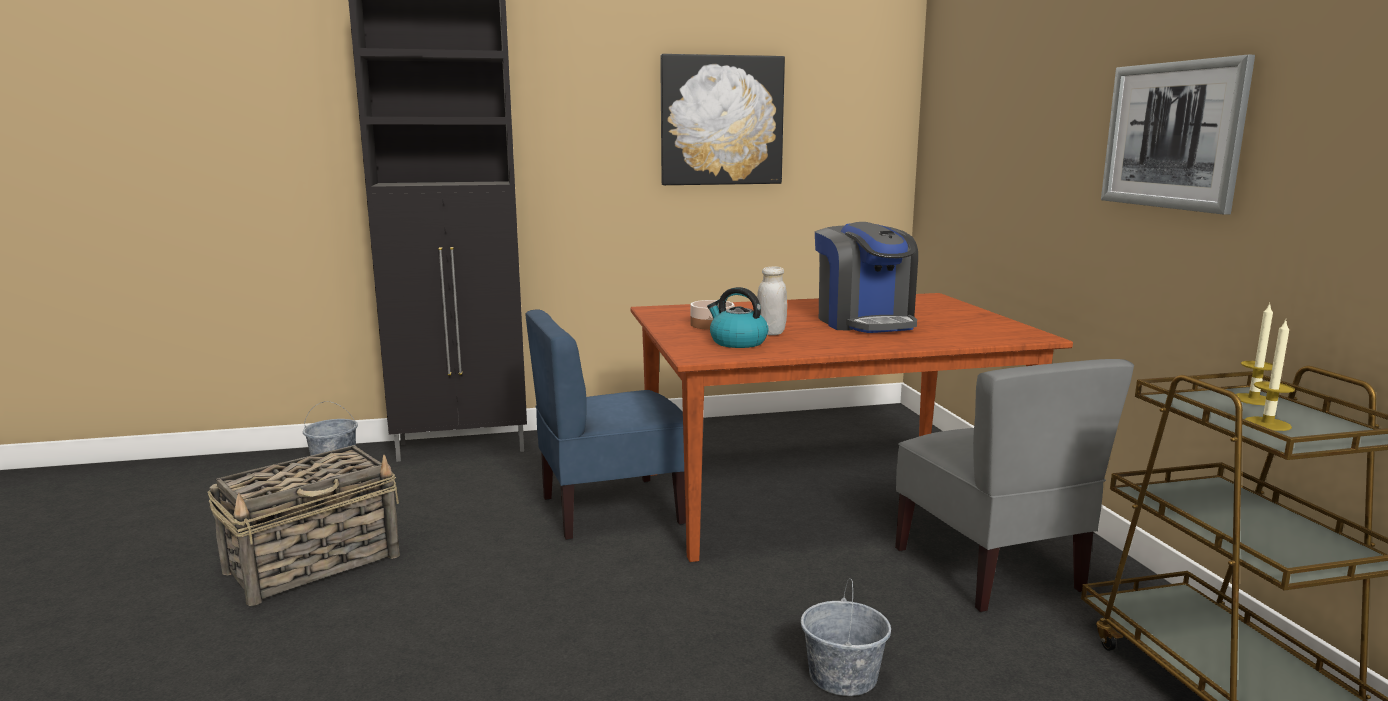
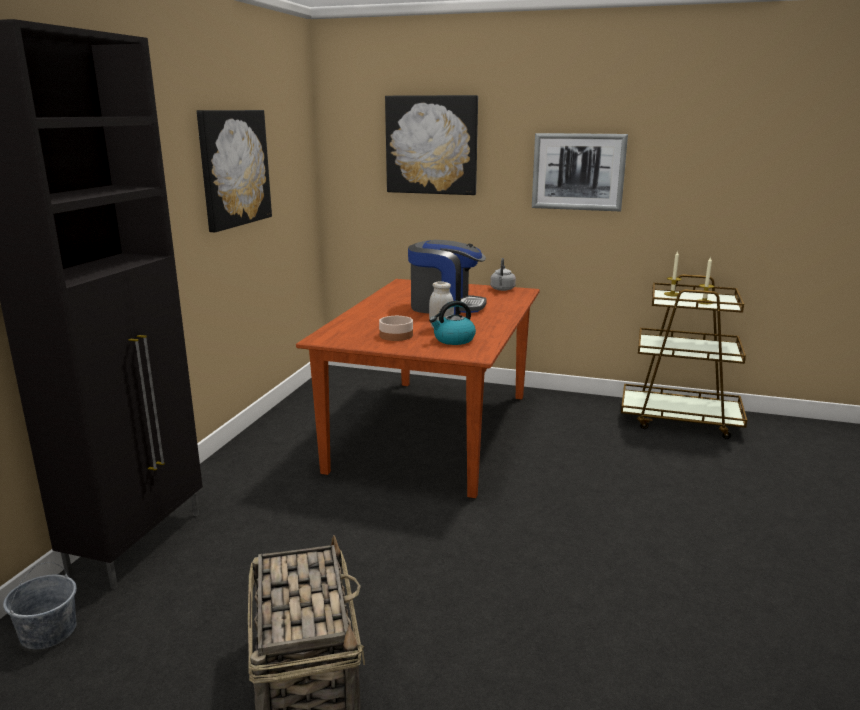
camera: 60 degrees left, 5 degrees up
(610, 510) = (368, 505): blue chair -> none
(843, 676) = (630, 493): grey bucket -> none
(990, 569) = (559, 423): grey chair -> none
(1010, 98) = (431, 145): none -> picture
(1013, 328) = (502, 289): none -> grey kettle

